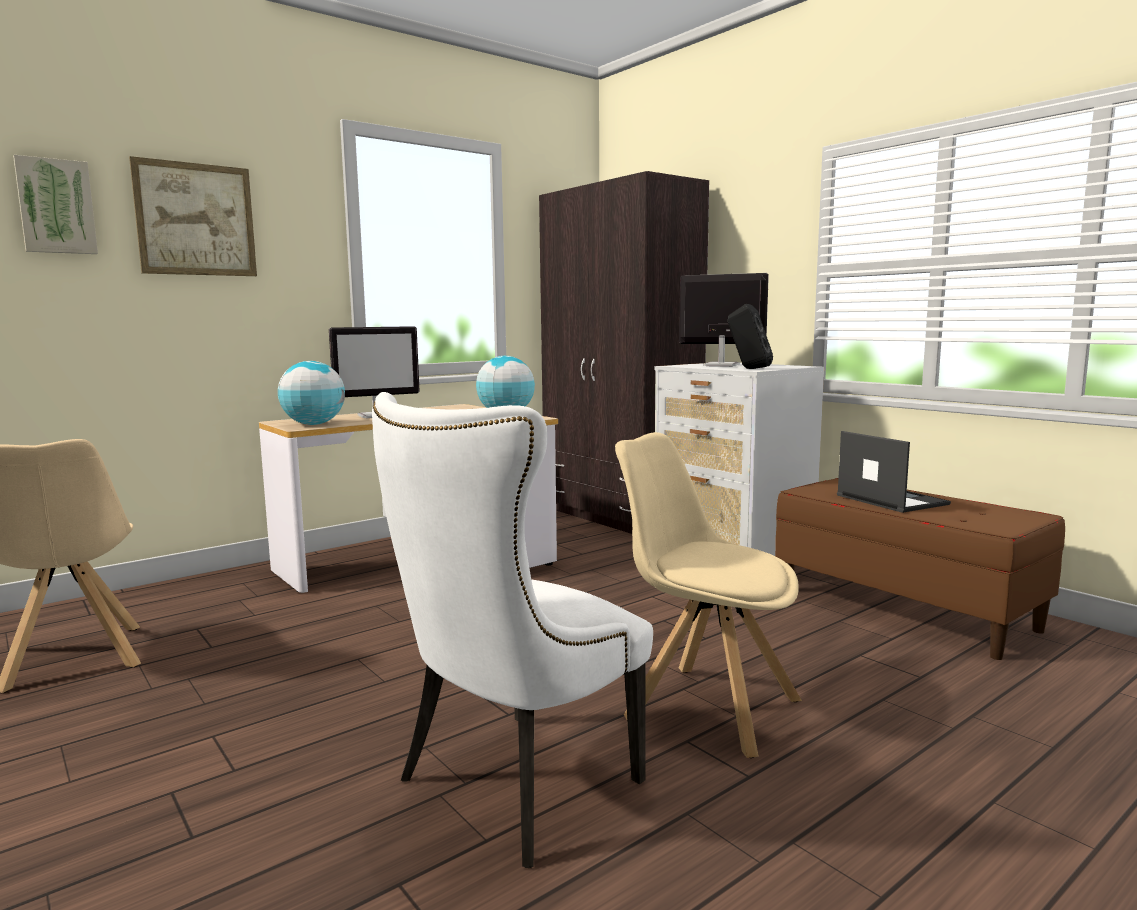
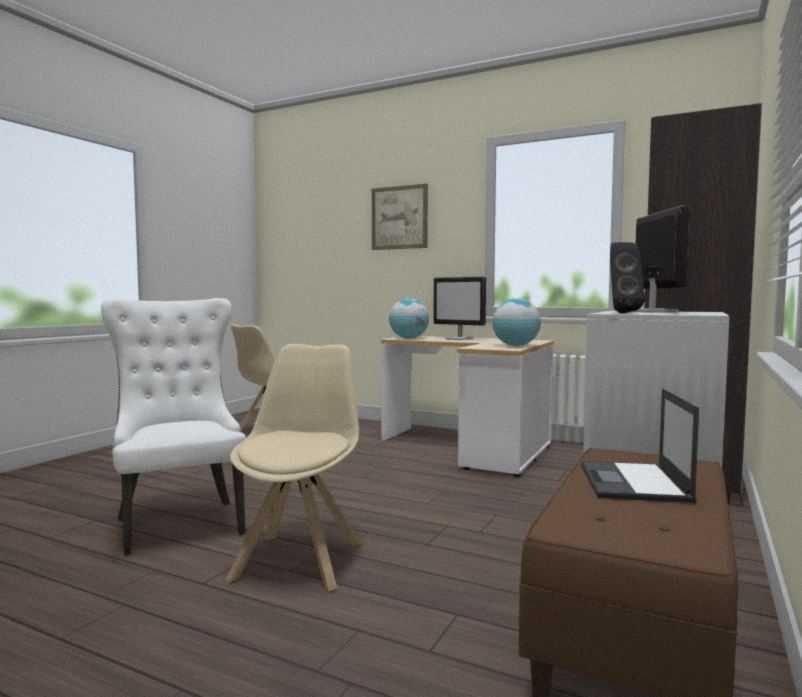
camera: 65 degrees right, 5 degrees down
(56, 206) = (342, 219): picture -> none
(516, 785) = (180, 525): white chair -> white chair turned 45 degrees clockwise
(890, 499) = (633, 483): laptop -> laptop turned 150 degrees clockwise

